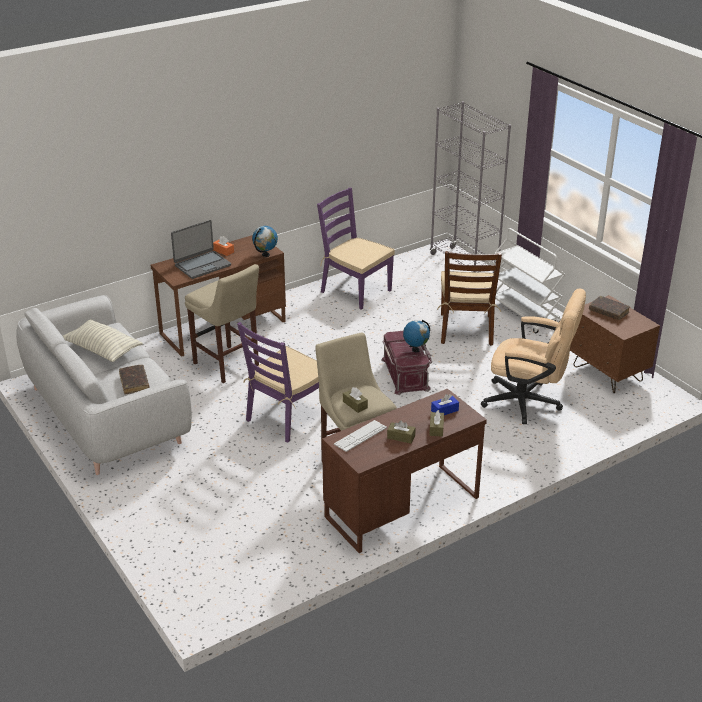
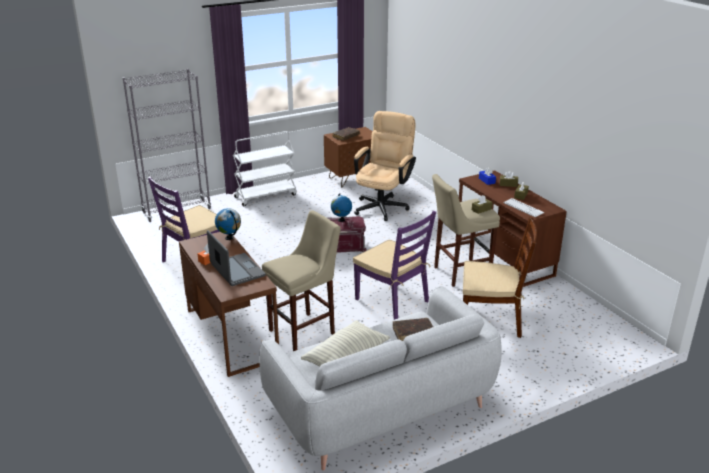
camera: 85 degrees left, 5 degrees down
(466, 329) = (280, 218): brown chair -> brown chair (491, 320)

